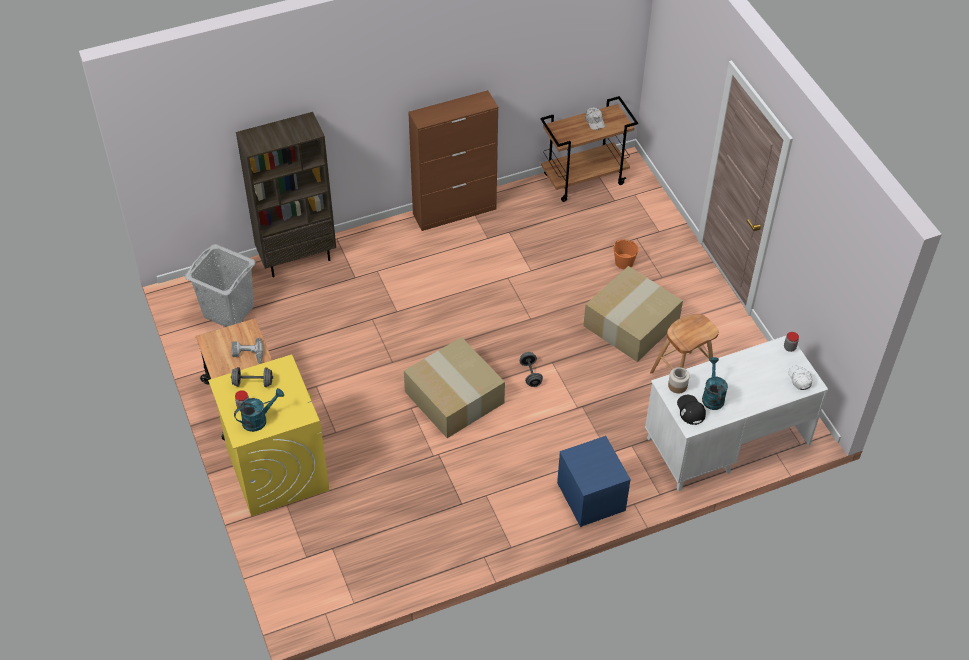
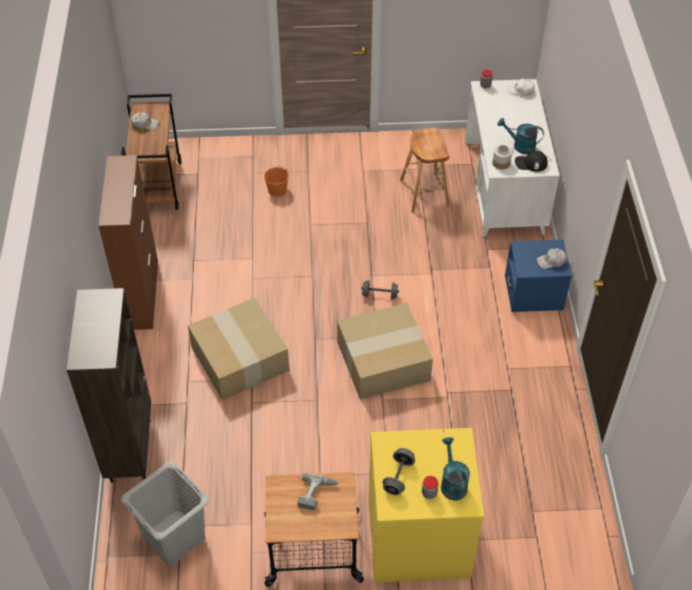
camera: 70 degrees left, 0 degrees up
(594, 475) = (551, 261): none -> white cap
(631, 322) = (350, 207): cardboard box -> cardboard box (238, 358)

